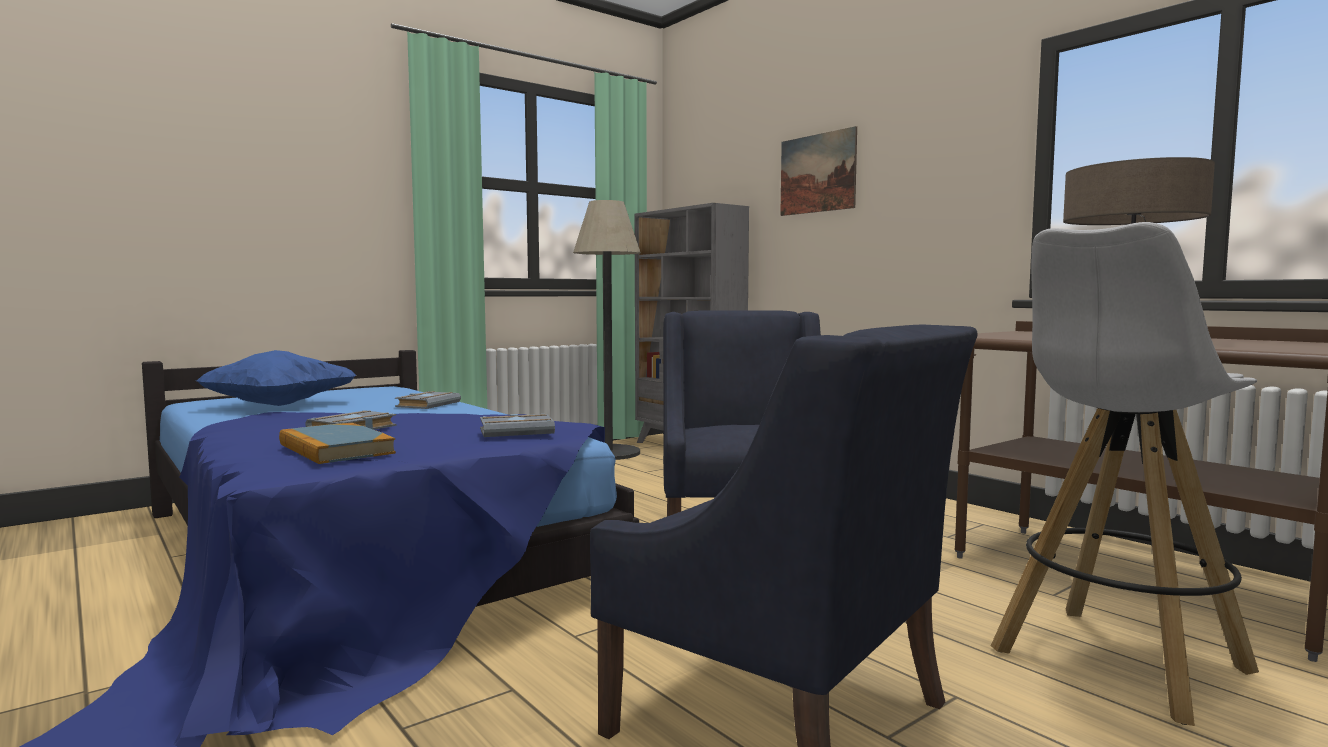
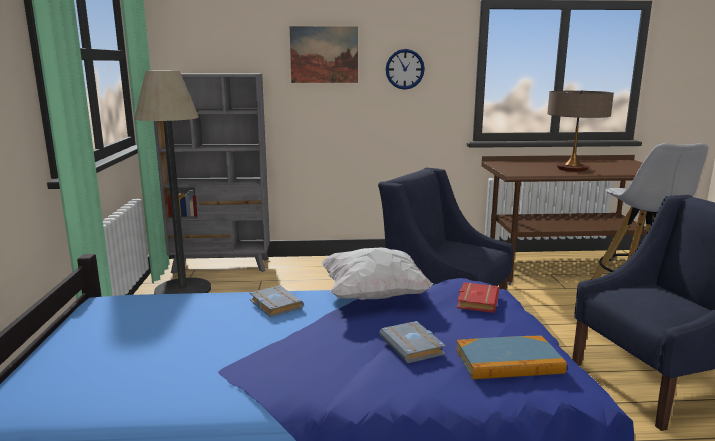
camera: 55 degrees left, 10 degrees up
(279, 405) = (164, 363): blue pillow -> none
(488, 415) = (374, 296): none -> white pillow
(518, 432) = (476, 300): grey book -> red book
(917, 180) = (404, 69): none -> wall clock

